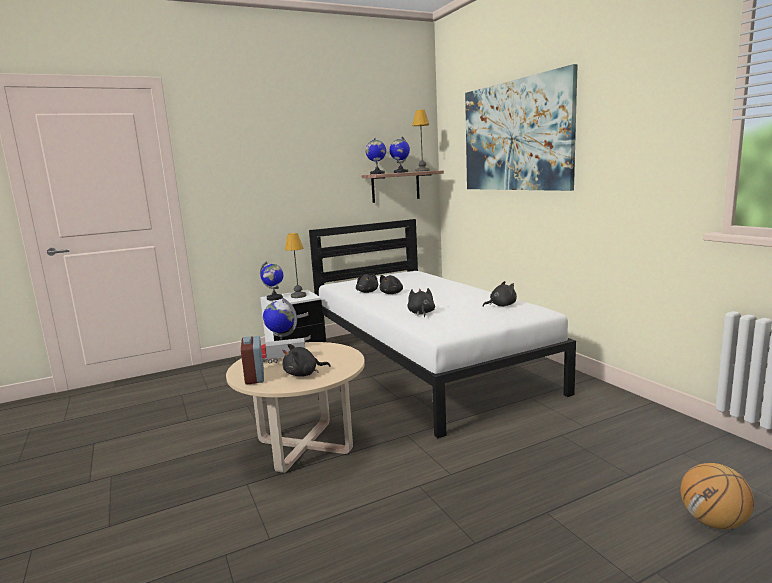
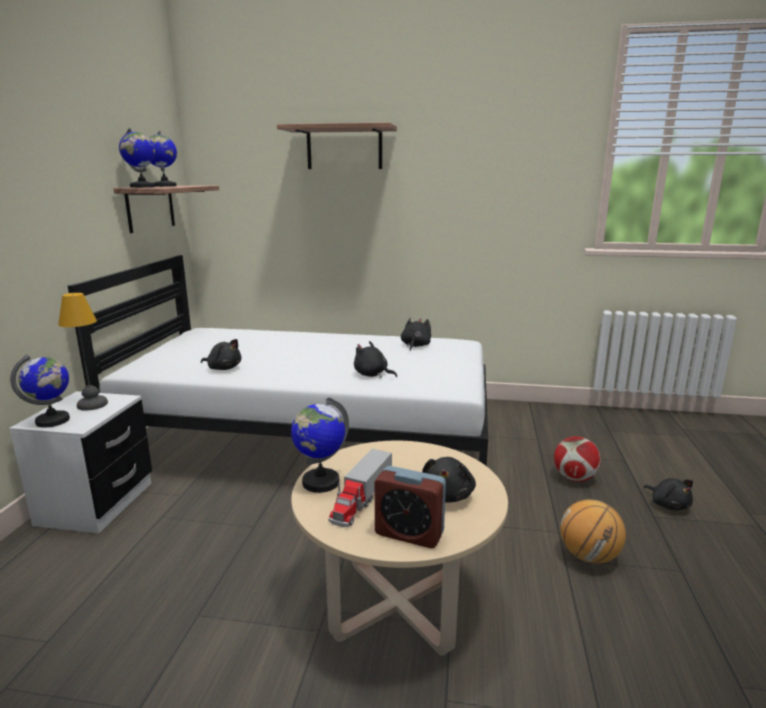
camera: 55 degrees left, 5 degrees up
(392, 293) = (263, 362): black plush toy -> black plush toy (668, 504)
(422, 171) = (192, 185): table lamp -> none
(515, 136) = (344, 148): picture -> shelf
(546, 459) = (574, 478): none -> football
(713, 522) = (700, 466): basketball -> basketball (589, 556)

